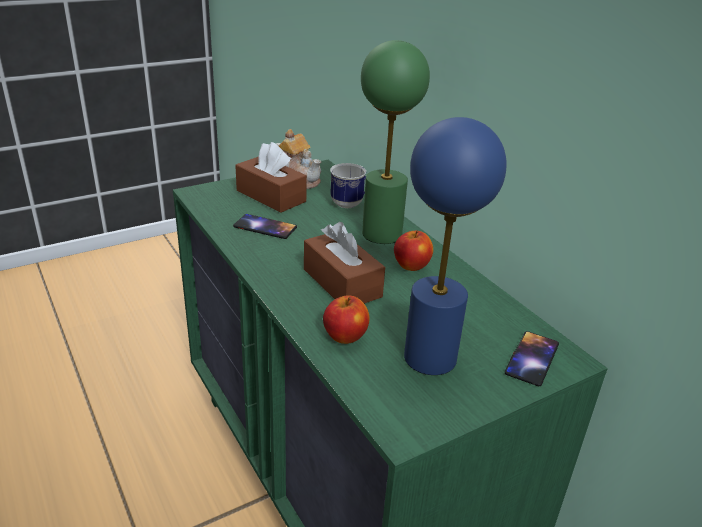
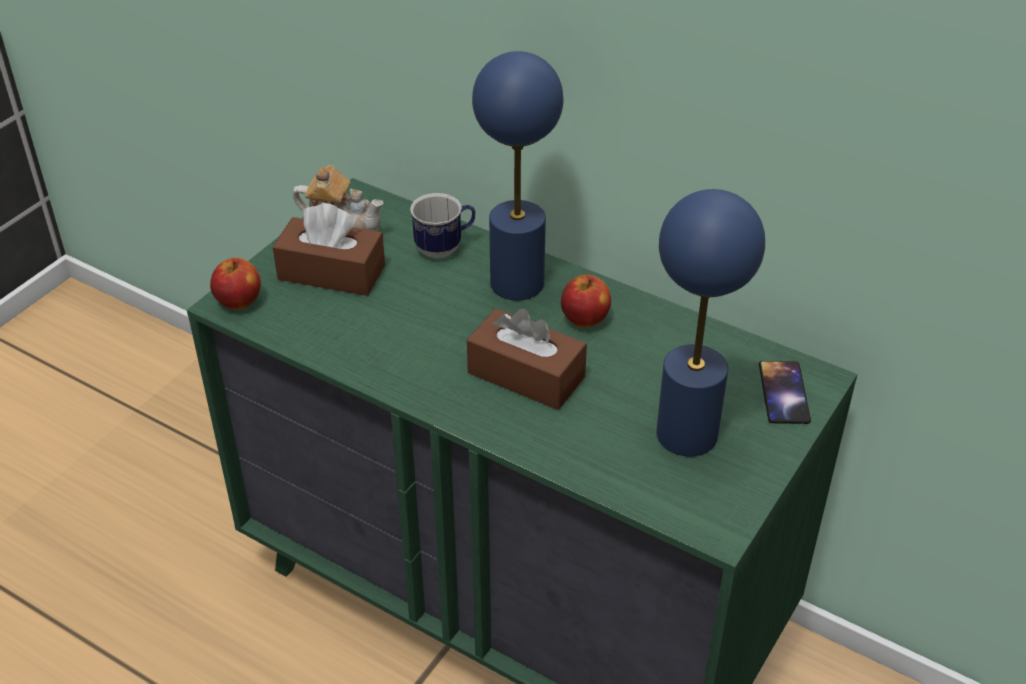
camera: 25 degrees left, 10 degrees up
(265, 227) = (368, 326): phone -> none
(345, 337) = (584, 445): apple -> apple (239, 302)
(381, 233) = (516, 283): green table lamp -> blue table lamp

